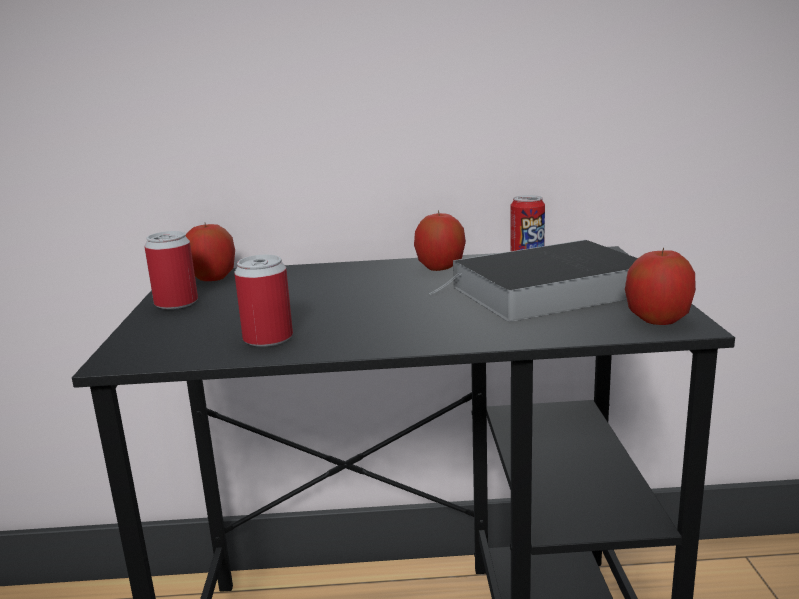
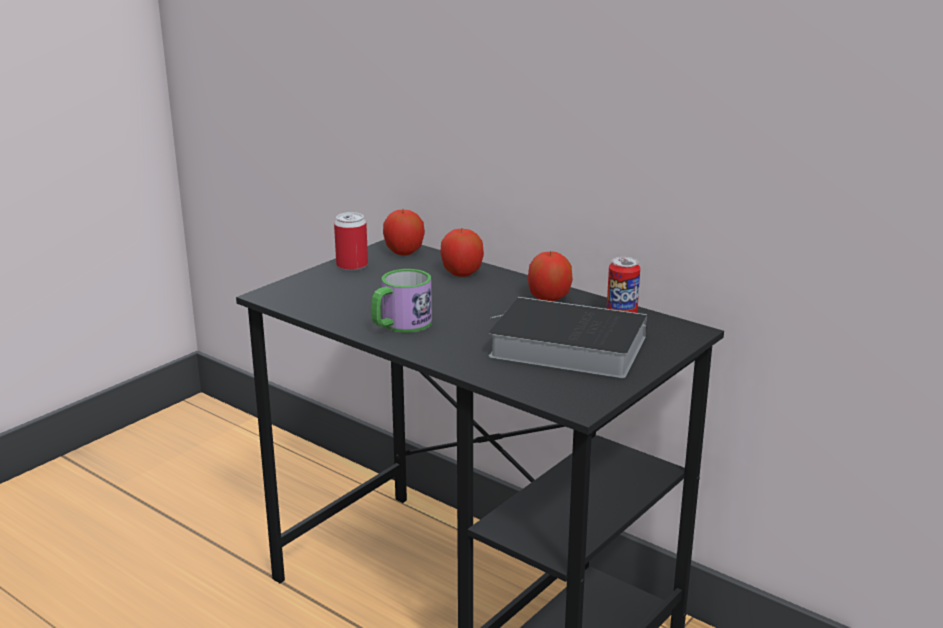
camera: 40 degrees right, 5 degrees up
(268, 338) = (349, 311): can -> none
(356, 330) = (400, 325): none -> mug
(658, 320) = (574, 395): apple -> apple (462, 273)

